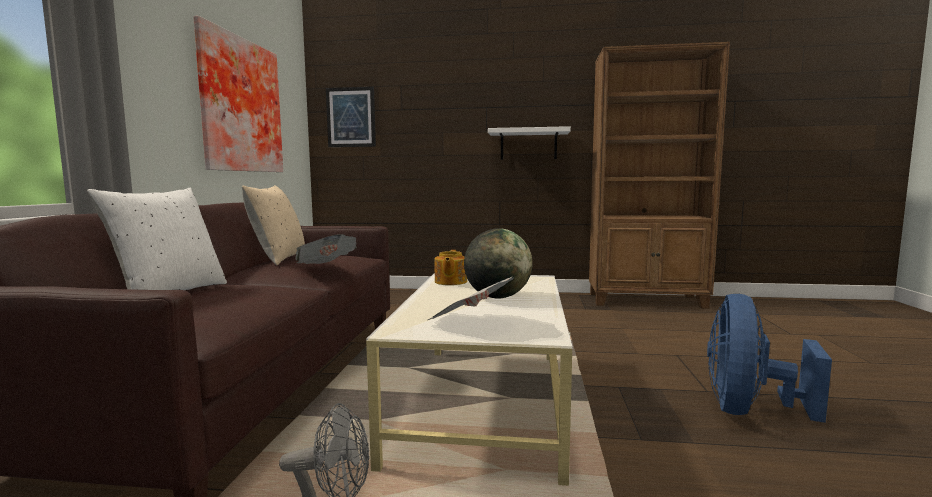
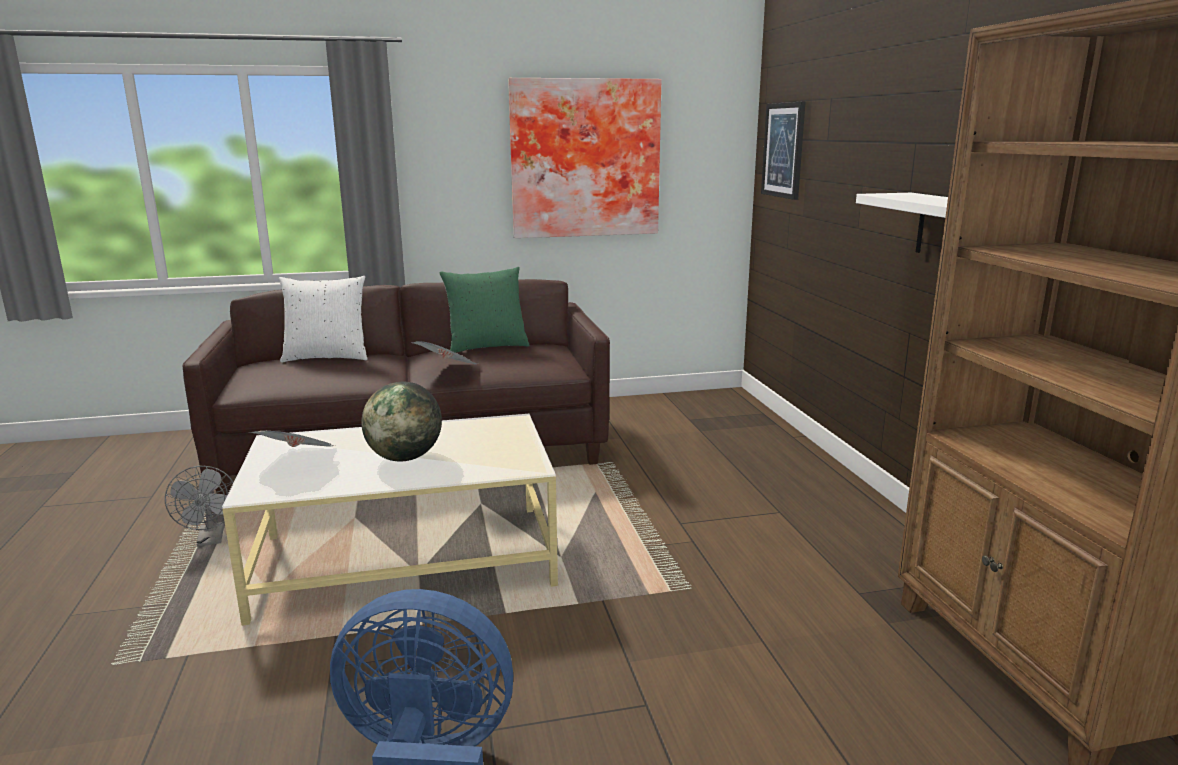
camera: 70 degrees right, 10 degrees up
(278, 259) = (487, 347): beige pillow -> green pillow
(450, 282) = (477, 428): teapot -> none

